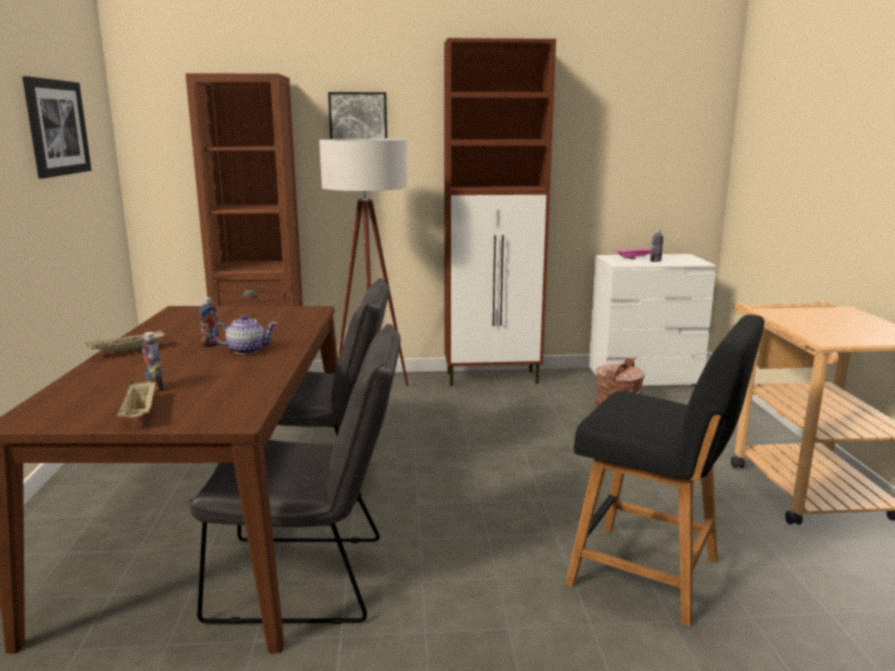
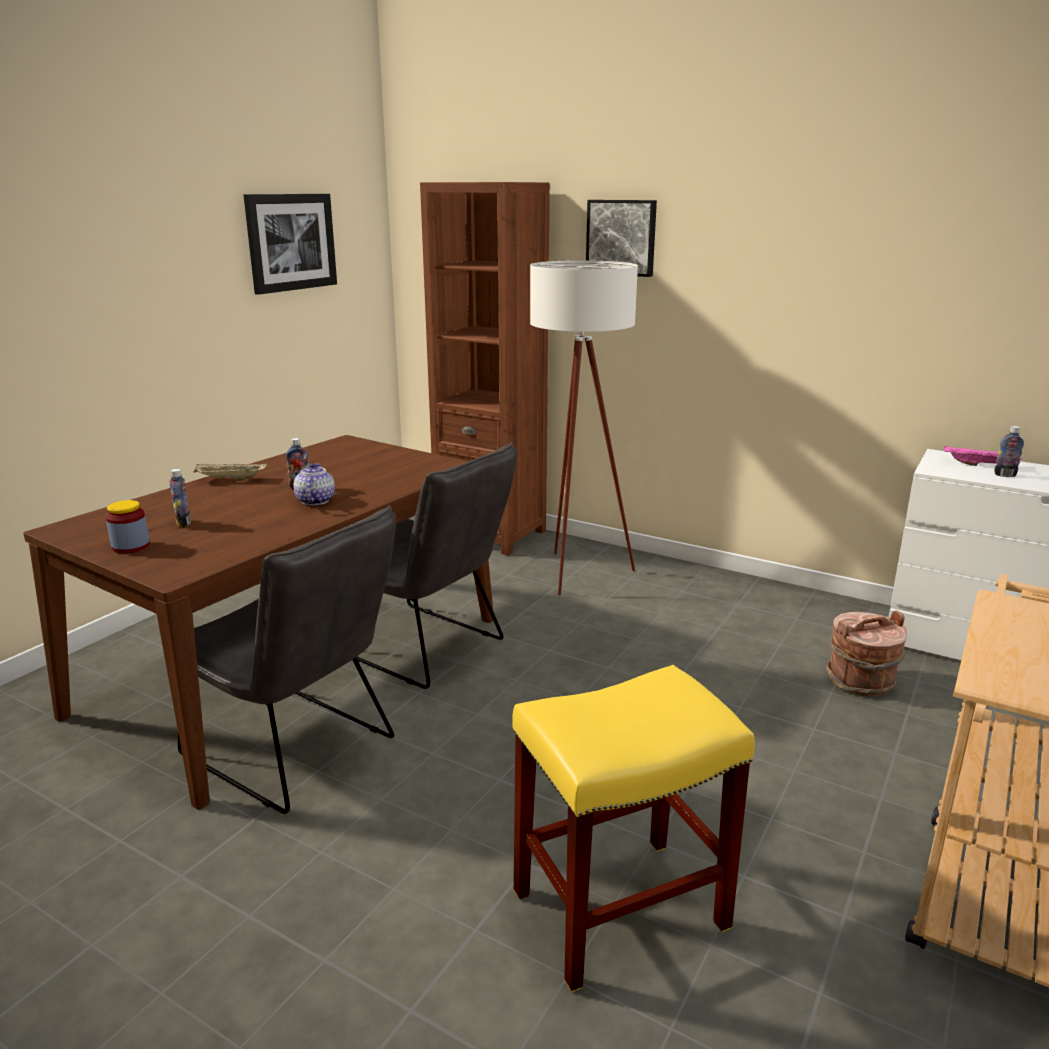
camera: 35 degrees right, 5 degrees up
(140, 414) = (131, 546): beige tray -> jar
(247, 350) = (315, 500): teapot -> teapot turned 120 degrees counterclockwise
(493, 378) = (748, 588): brown cabinet -> none
(652, 574) = (618, 910): black chair -> yellow stool

